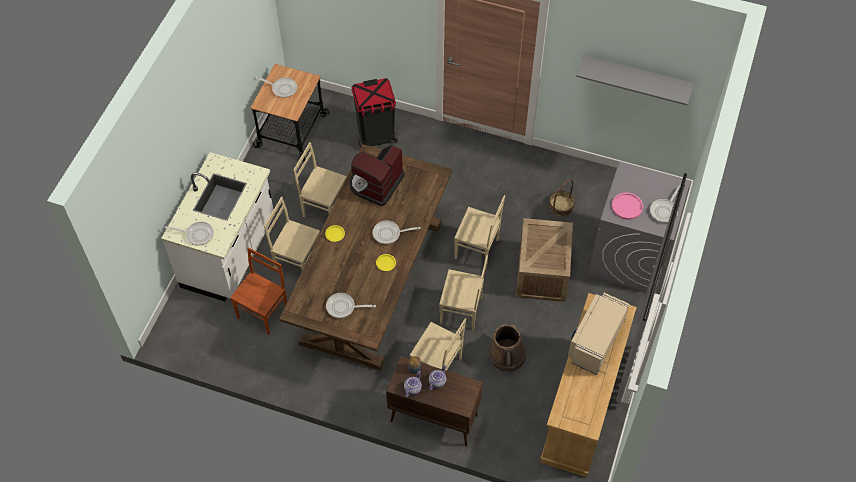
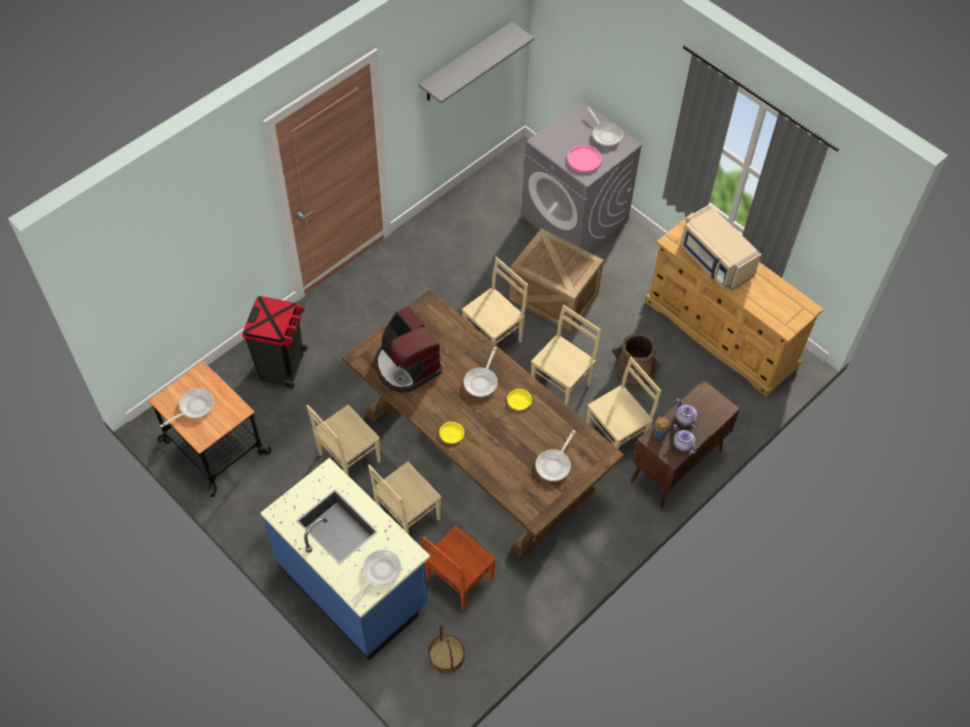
camera: 65 degrees left, 0 degrees up
(230, 254) = (353, 585): white counter -> blue counter
(264, 313) = (458, 579): brown chair -> brown chair turned 105 degrees counterclockwise
(561, 205) = (482, 243): basket -> basket (446, 656)

